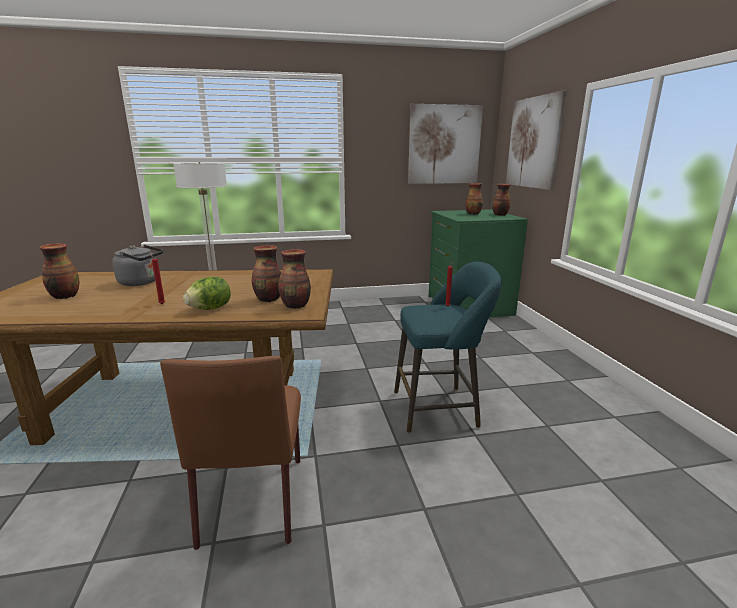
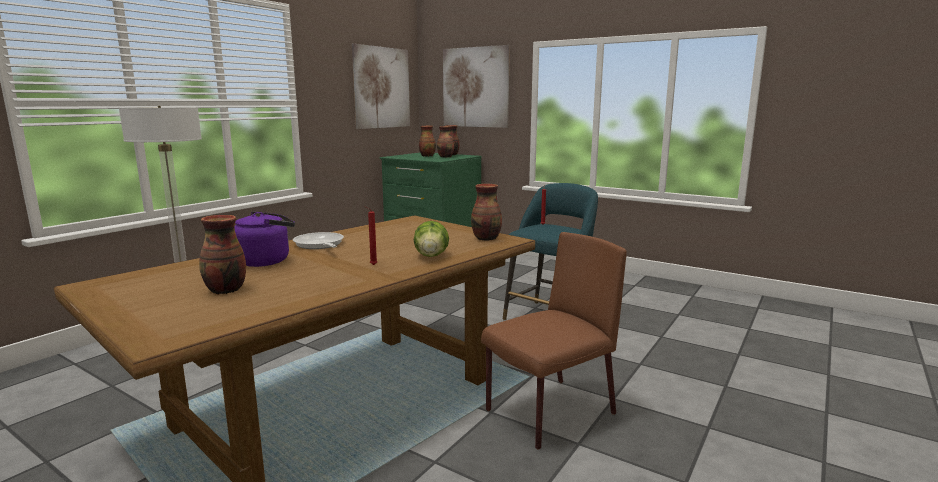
camera: 45 degrees left, 5 degrees down
(142, 282) = (266, 261): grey kettle -> purple kettle
(198, 279) = (319, 245): none -> frying pan
(253, 497) = (548, 413): brown chair -> brown chair turned 75 degrees counterclockwise
(268, 299) = (451, 240): vase -> vase (446, 157)

